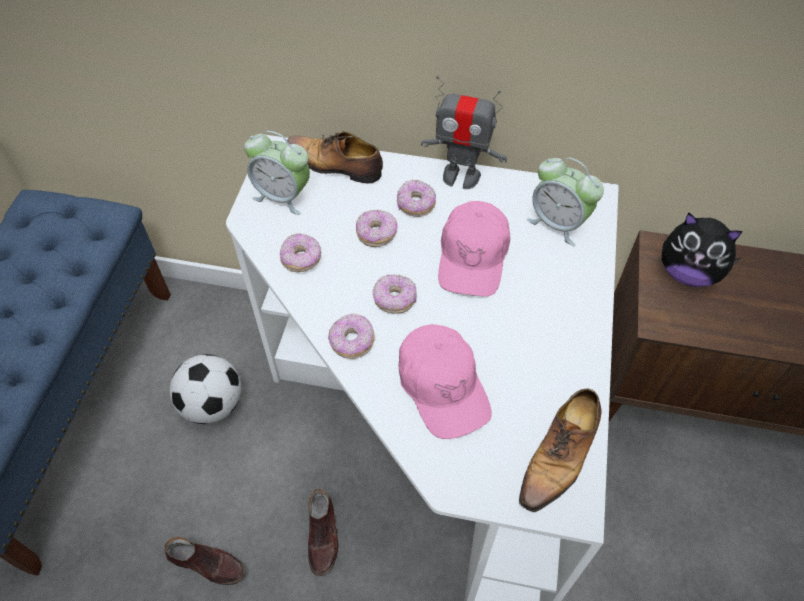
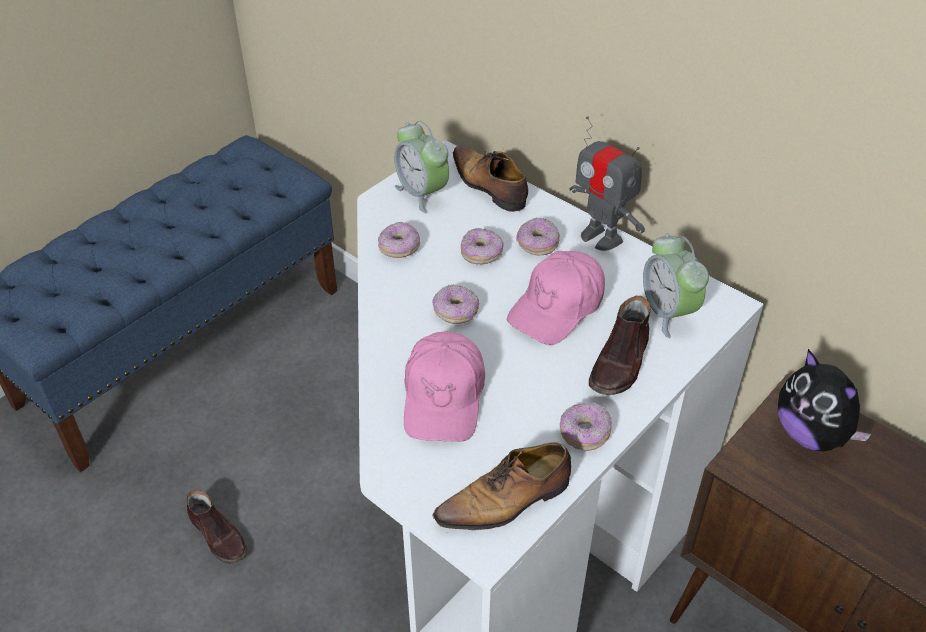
camera: 30 degrees right, 10 degrees down
(213, 404) = (312, 402): football -> none
(323, 535) = (335, 566): brown shoe -> brown shoe (621, 362)
(351, 342) = (392, 329): donut -> donut (584, 433)

